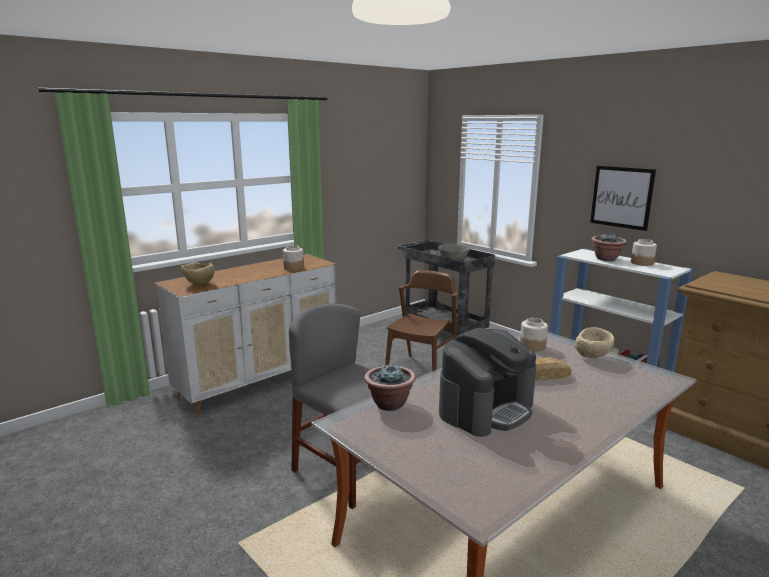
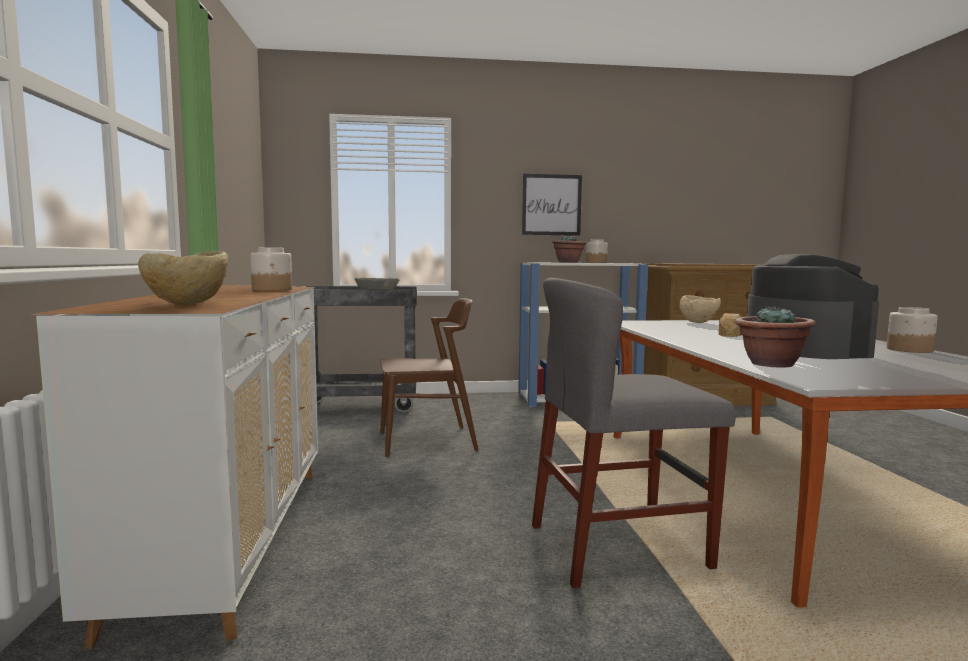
camera: 55 degrees left, 10 degrees down
(421, 371) = (427, 441): brown chair -> brown chair turned 105 degrees clockwise
(532, 346) = (653, 325): jar -> jar (909, 350)

